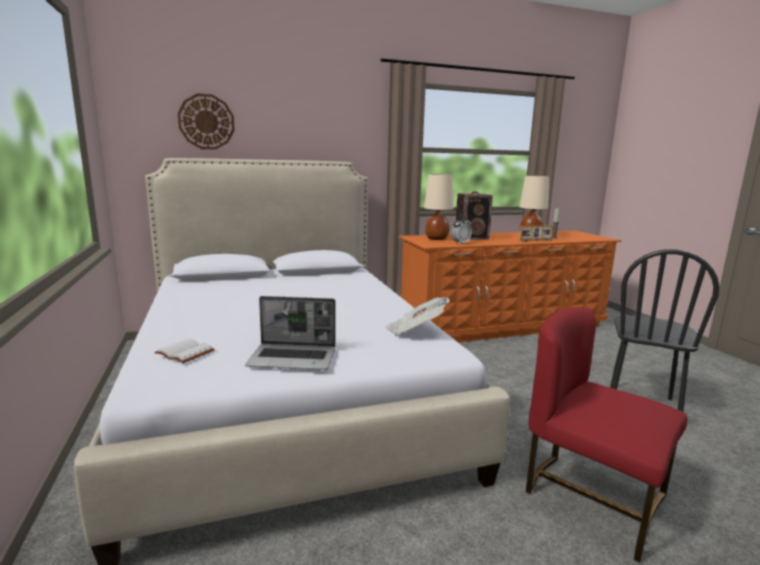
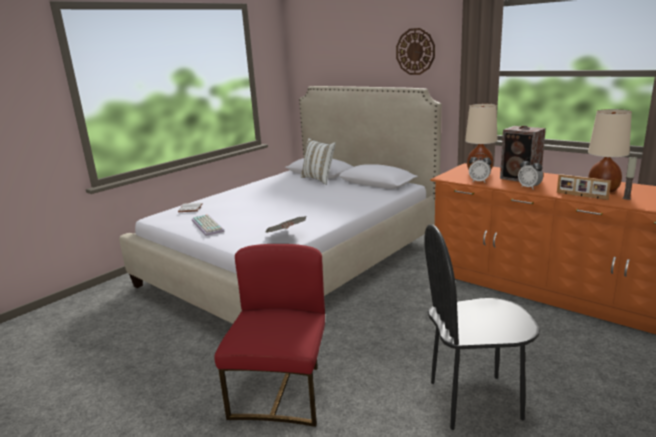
camera: 60 degrees right, 5 degrees up
(206, 122) = (336, 58): wall clock -> wall clock (415, 51)
(246, 280) = (319, 179): none -> white pillow
(294, 358) = (208, 226): laptop -> keyboard
(498, 241) = (529, 187): none -> alarm clock

